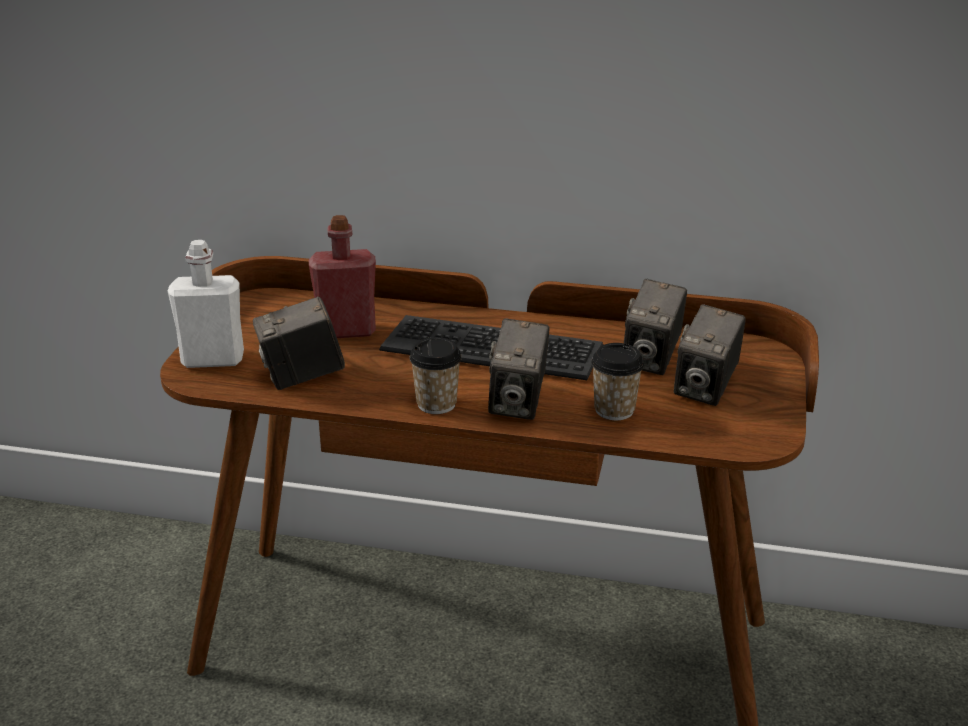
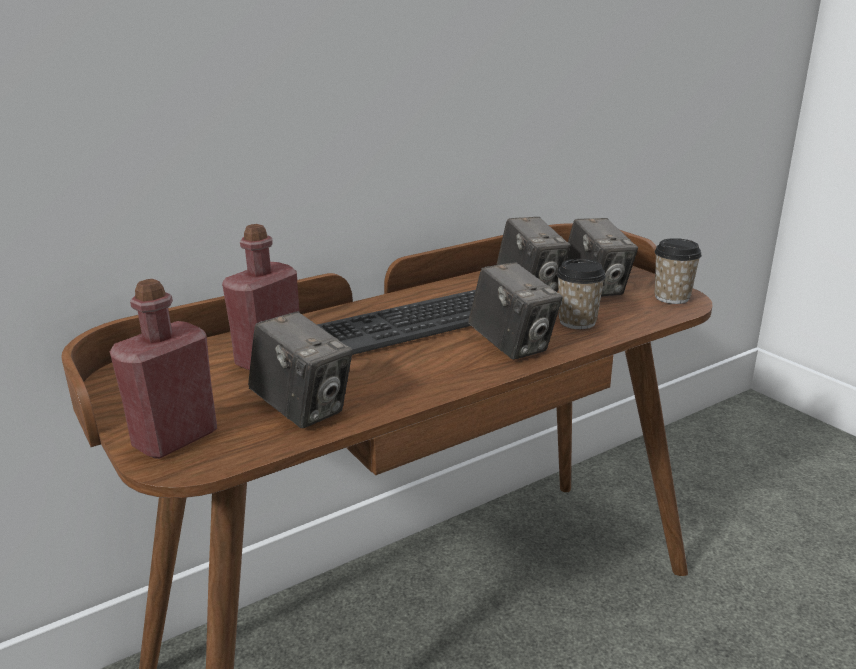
camera: 45 degrees left, 5 degrees down
(213, 359) = (175, 438): white bottle -> red bottle
(302, 377) = (302, 409): camera -> camera turned 75 degrees counterclockwise
(436, 404) = (458, 374): cup -> cup (672, 297)

